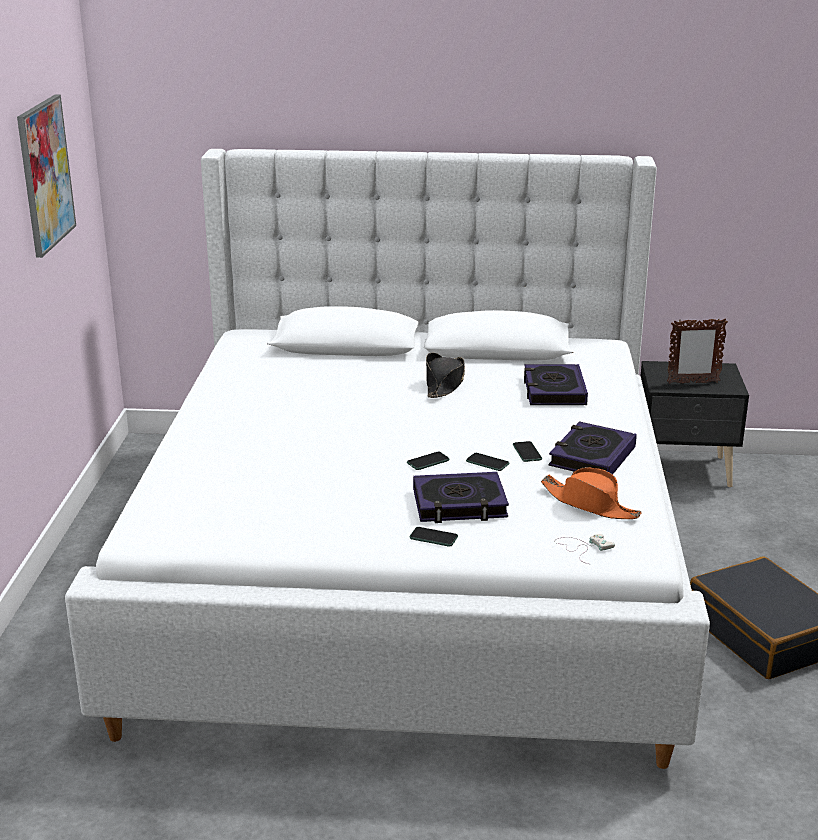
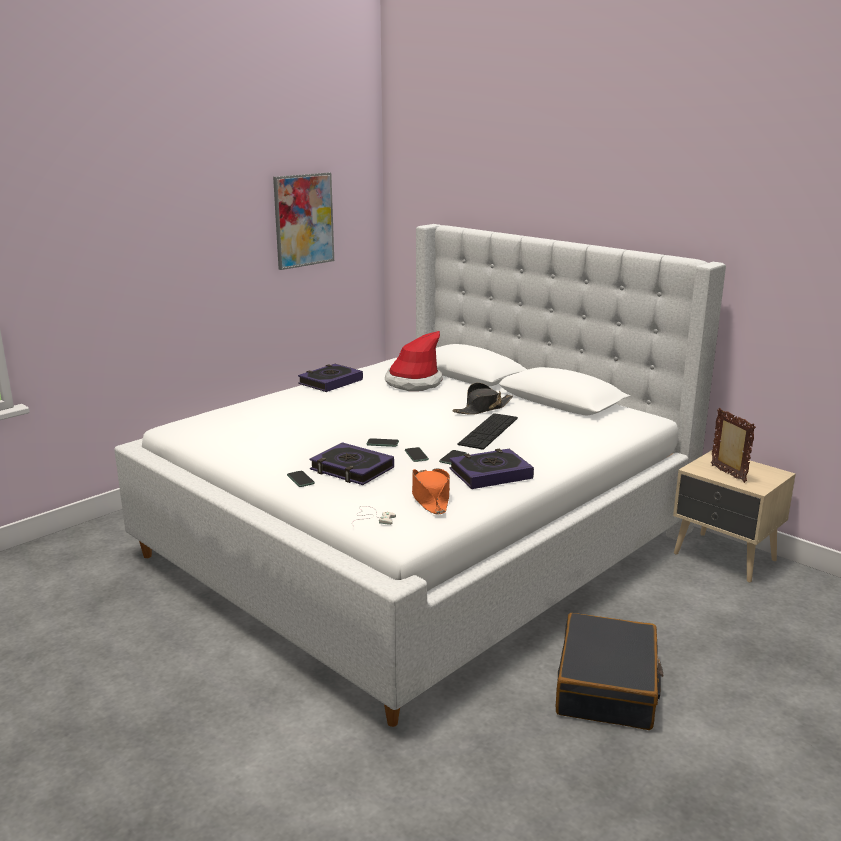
camera: 40 degrees right, 5 degrees down
(311, 374) = (413, 383): none -> hat
(500, 408) = (488, 431): none -> keyboard
(554, 391) = (547, 432): book -> book (330, 382)
(684, 471) = (725, 558): black nightstand -> beige nightstand
(692, 382) = (728, 474): picture frame -> picture frame turned 150 degrees counterclockwise

